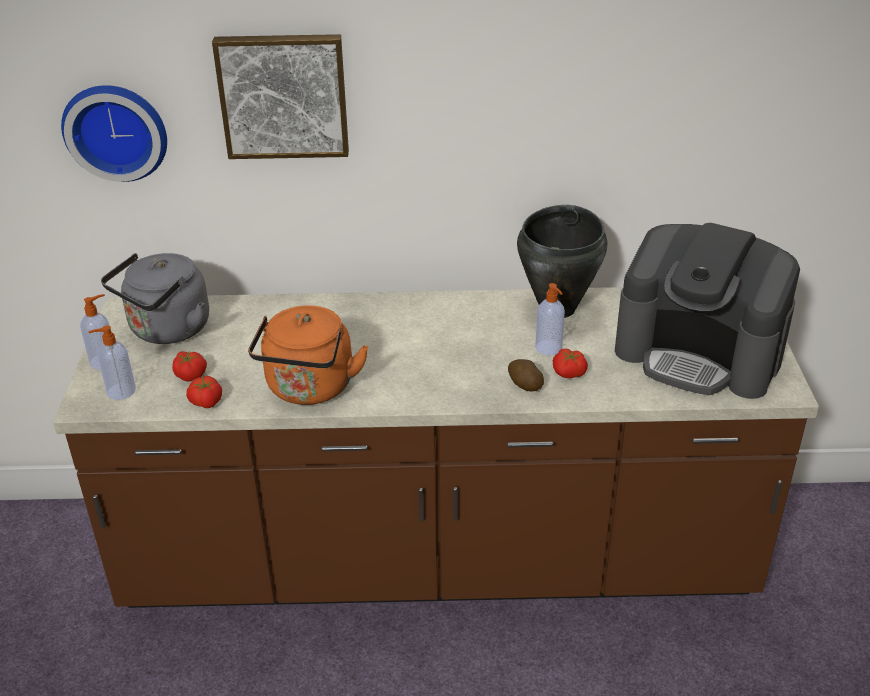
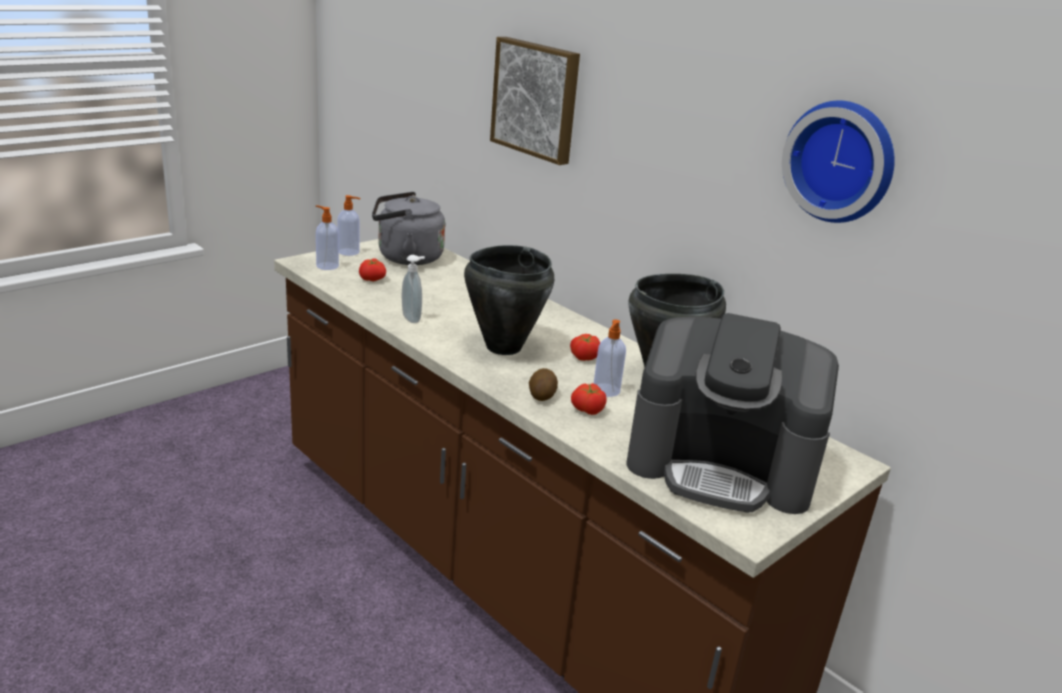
camera: 45 degrees right, 10 degrees down
(116, 130) = (444, 99): wall clock -> wall clock (841, 161)
(206, 402) = (352, 292): tomato -> tomato (583, 357)
(309, 389) = (412, 318): orange kettle -> soap dispenser
(422, 364) = (502, 347): none -> black cooking pot
(699, 353) = (721, 465): coffee machine -> coffee machine turned 60 degrees counterclockwise

